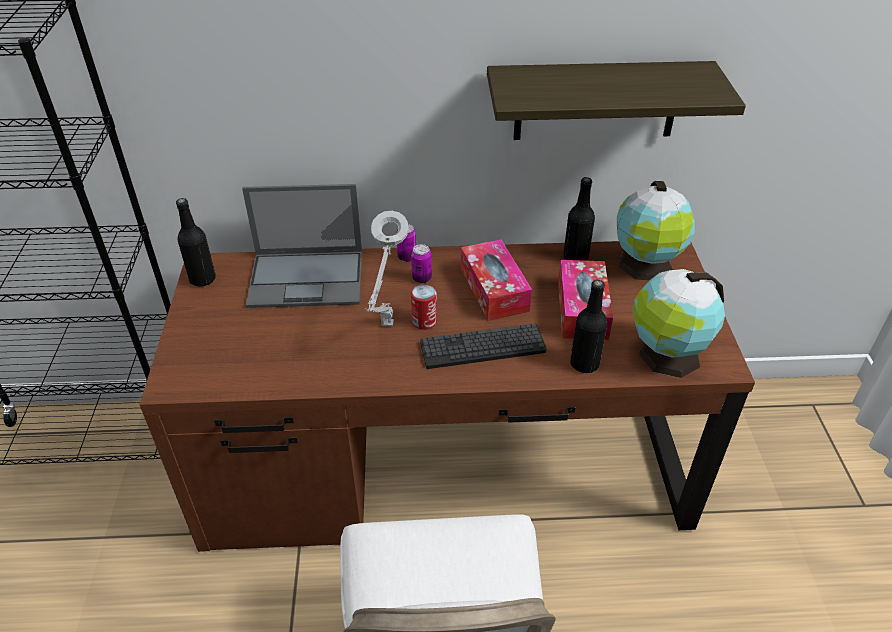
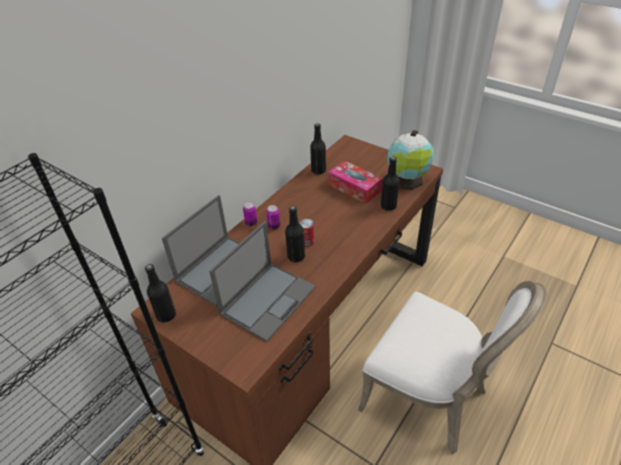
camera: 50 degrees left, 0 degrees up
(292, 343) = (268, 299): none -> laptop
(387, 327) = (296, 256): grey table lamp -> black bottle
(482, 347) = (345, 231): keyboard -> none
(494, 289) = (310, 206): tissue box -> none
(596, 101) = (301, 81): shelf -> none
(645, 266) = (348, 155): globe -> none

